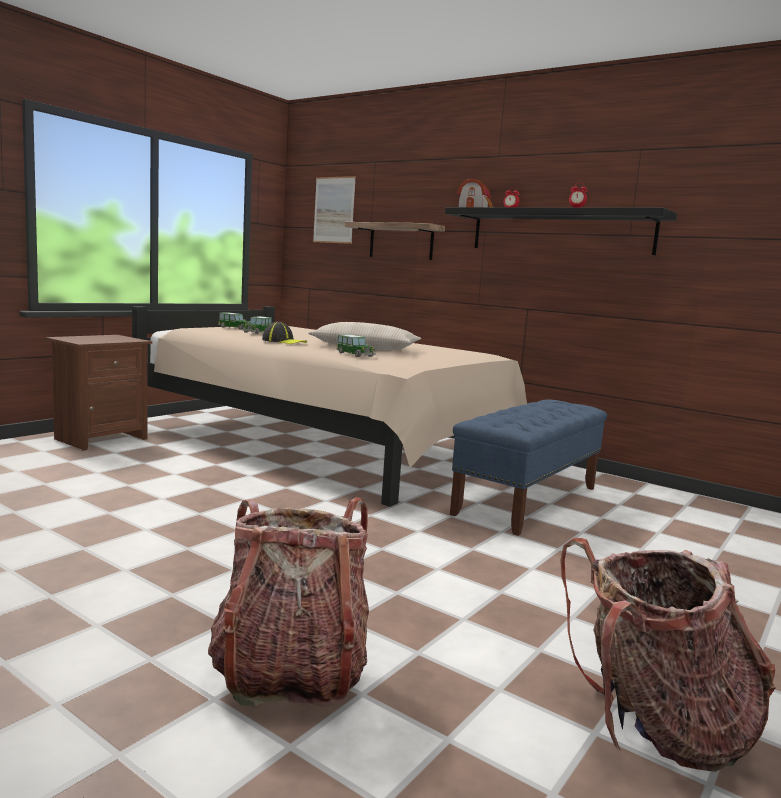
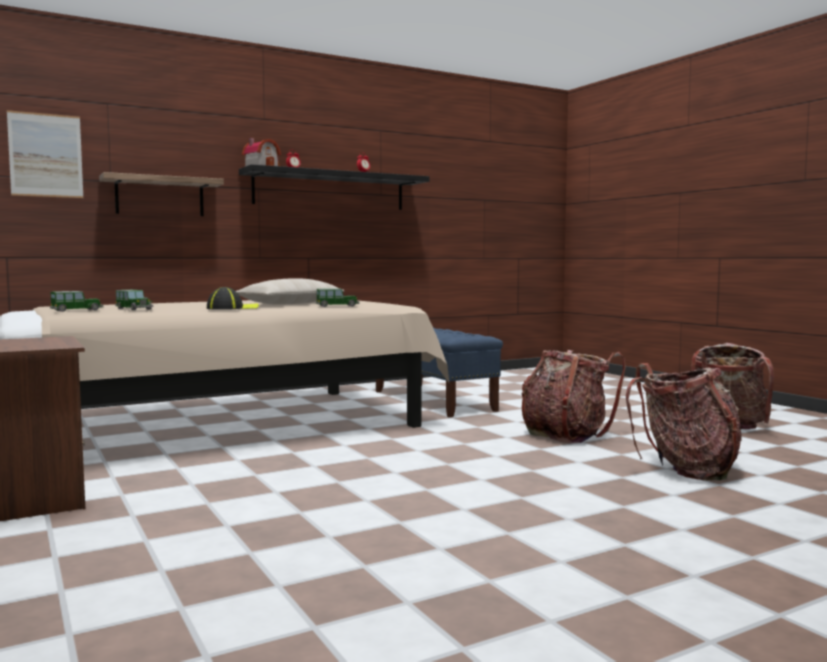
camera: 65 degrees left, 5 degrees down
(428, 580) = (566, 434): none -> backpack

